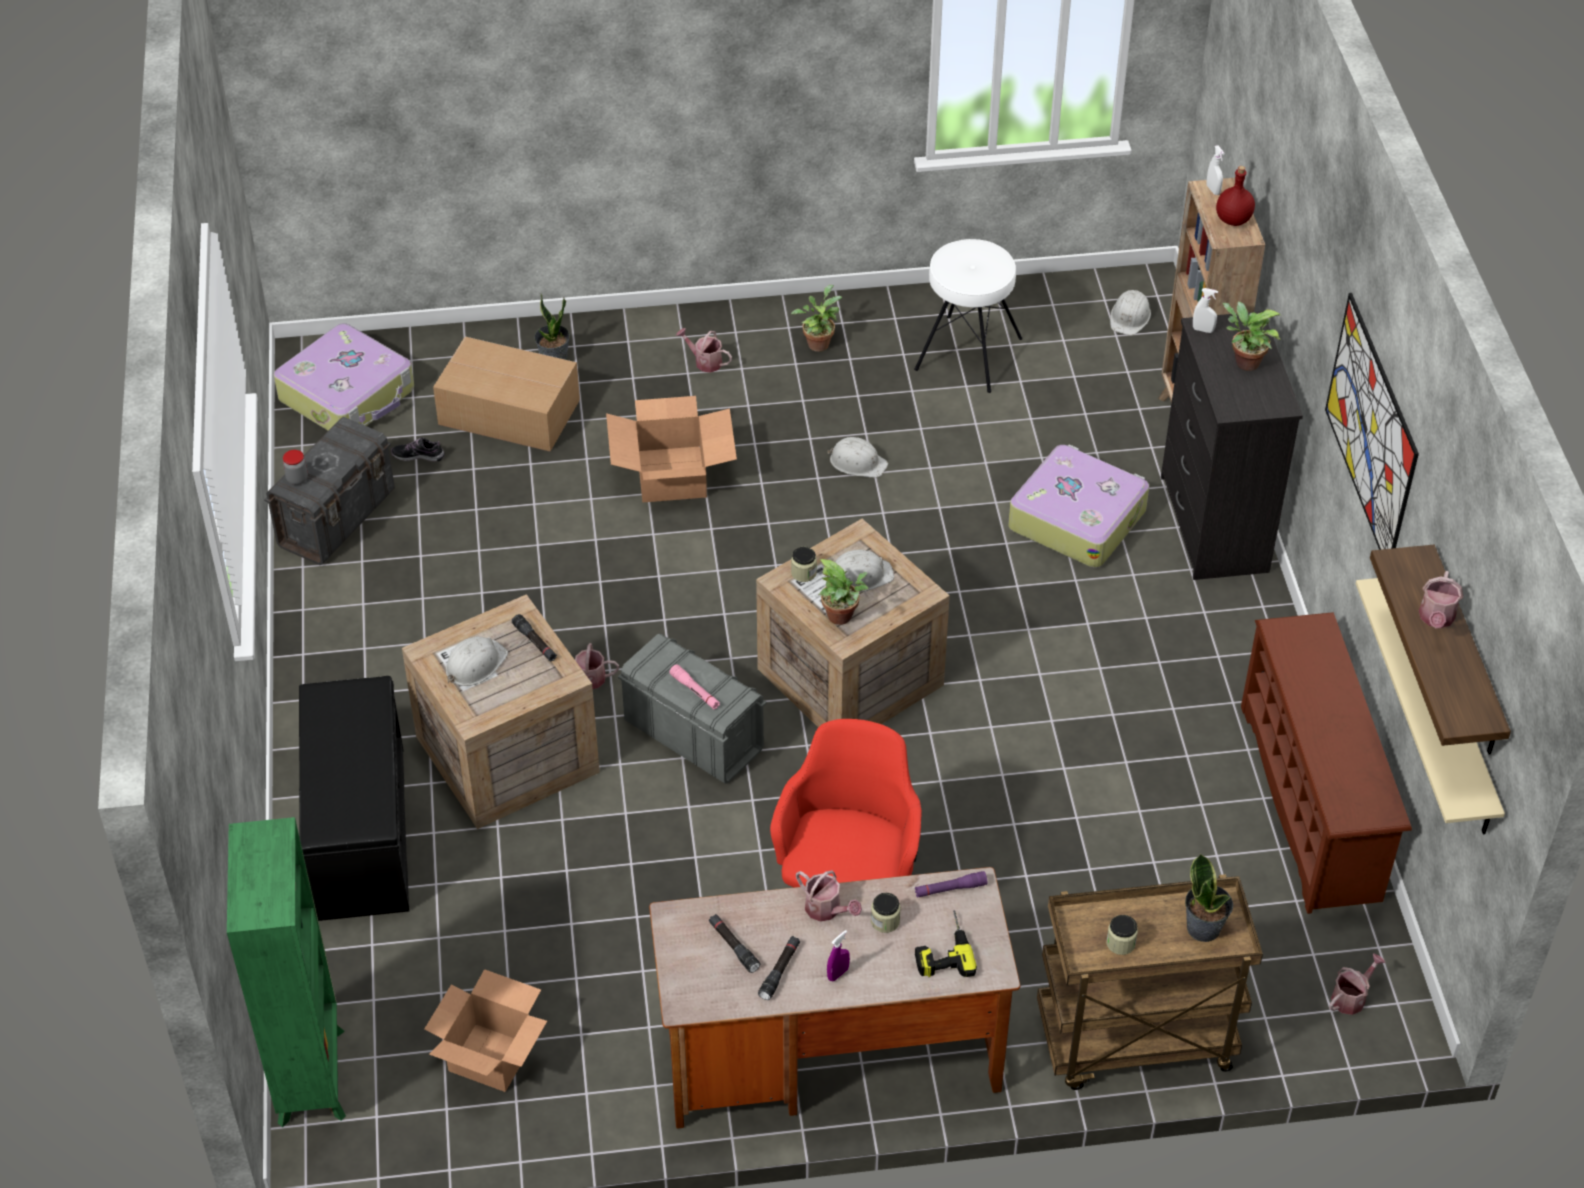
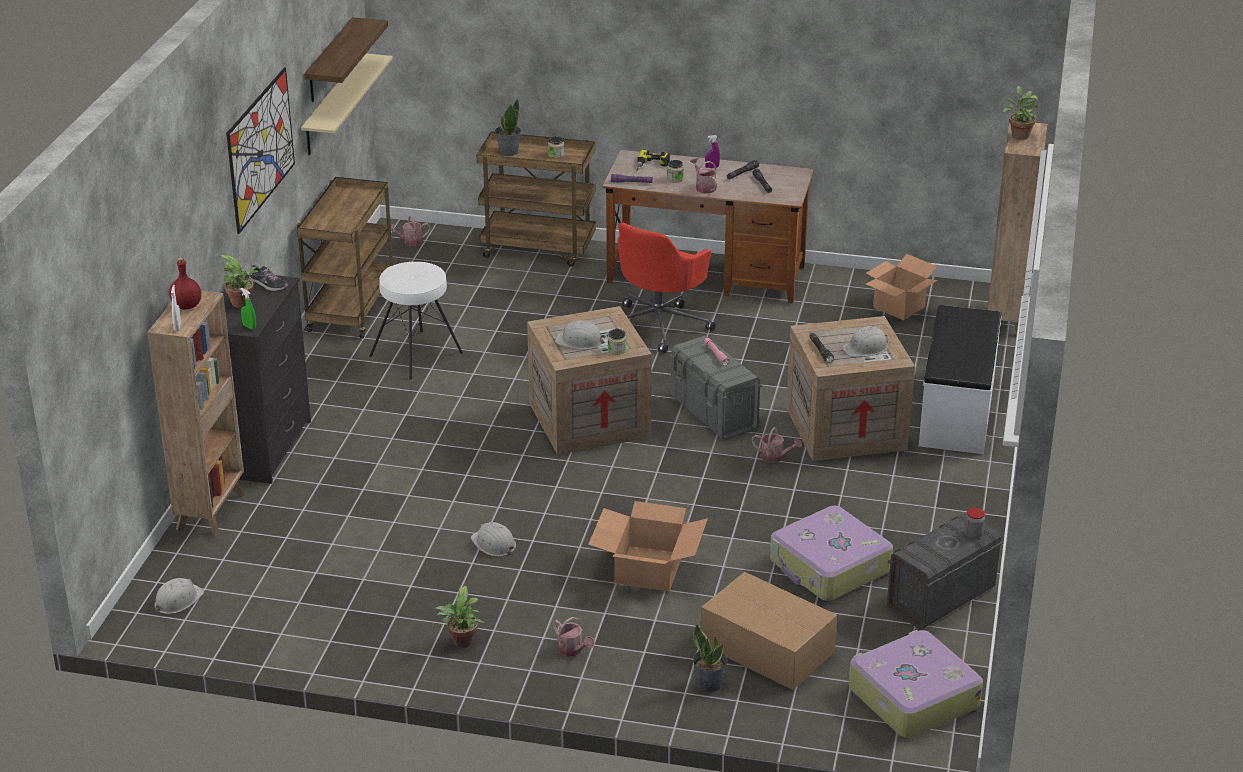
camera: 160 degrees left, 15 degrees down
(312, 1074) = (1005, 320): green bookcase -> brown bookcase
(358, 832) = (958, 411): black bench -> white bench
(418, 455) = (859, 630): shoe -> shoe (268, 285)
(842, 617) = (606, 324): potted plant -> potted plant (1019, 135)
(967, 353) = (340, 603): white stool -> white stool (416, 354)
(1077, 518) = (357, 472): suitcase -> suitcase (829, 567)
(1203, 330) = (249, 327): white spray bottle -> green spray bottle
(1312, 803) = (350, 309): brown shoe rack -> brown cart
(1436, 619) = (340, 51): watering can -> none

